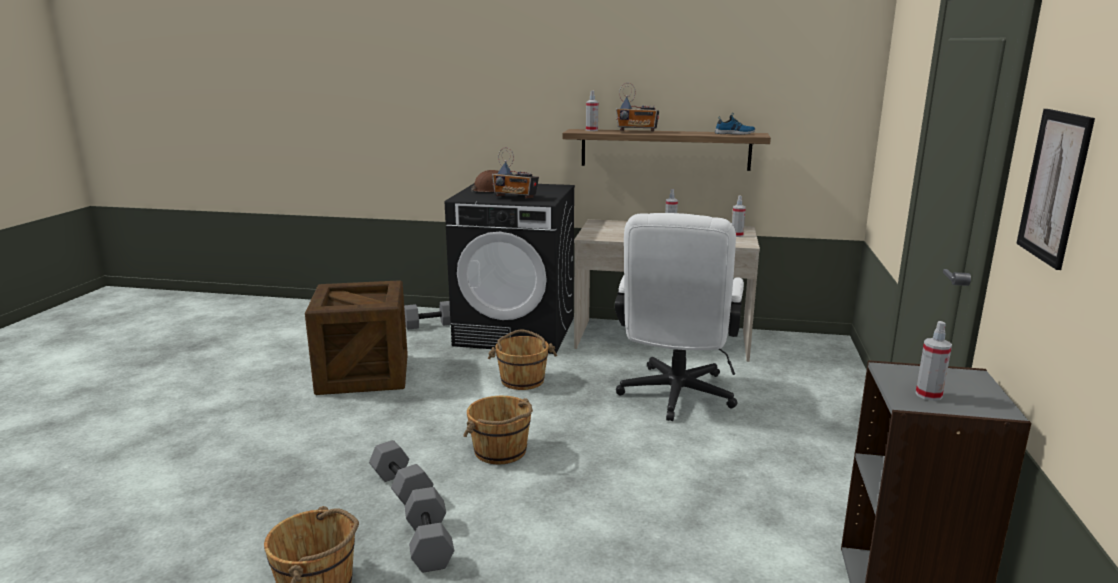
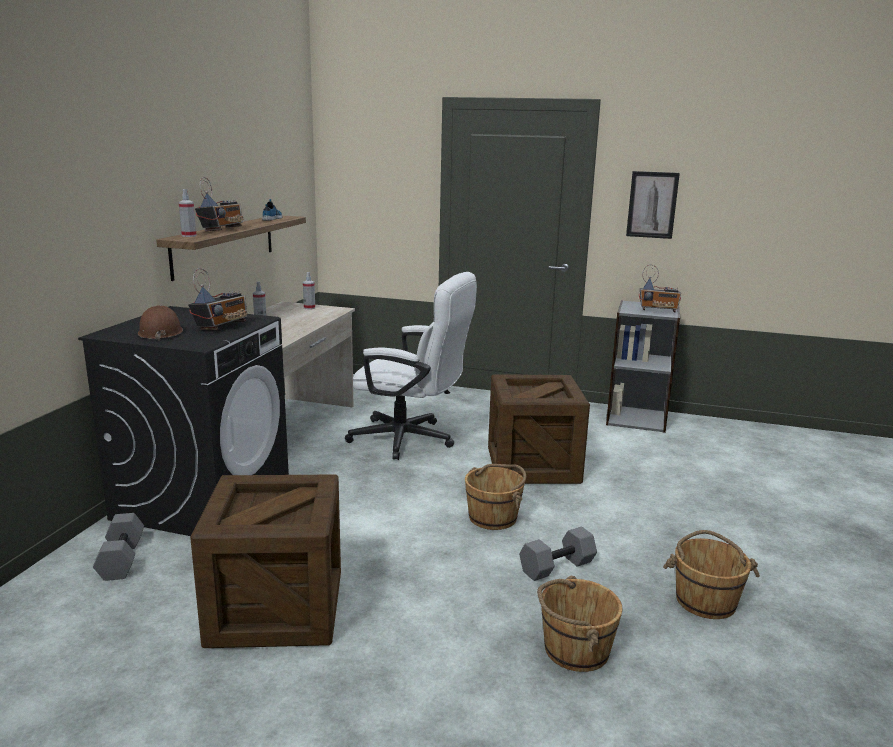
camera: 85 degrees left, 0 degrees up
(430, 544) = (636, 550): grey dumbbell -> none
(522, 380) = (346, 501): brown bucket -> brown bucket (575, 649)
(642, 476) = (533, 465): none -> crate
(928, 395) = (658, 311): spray bottle -> radio

